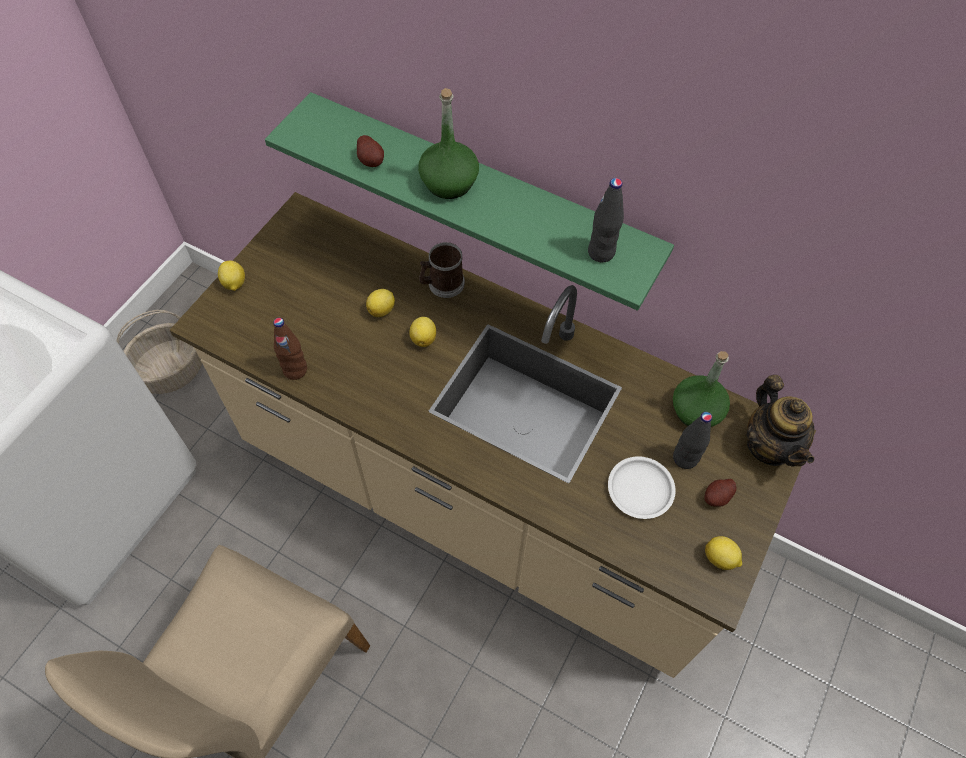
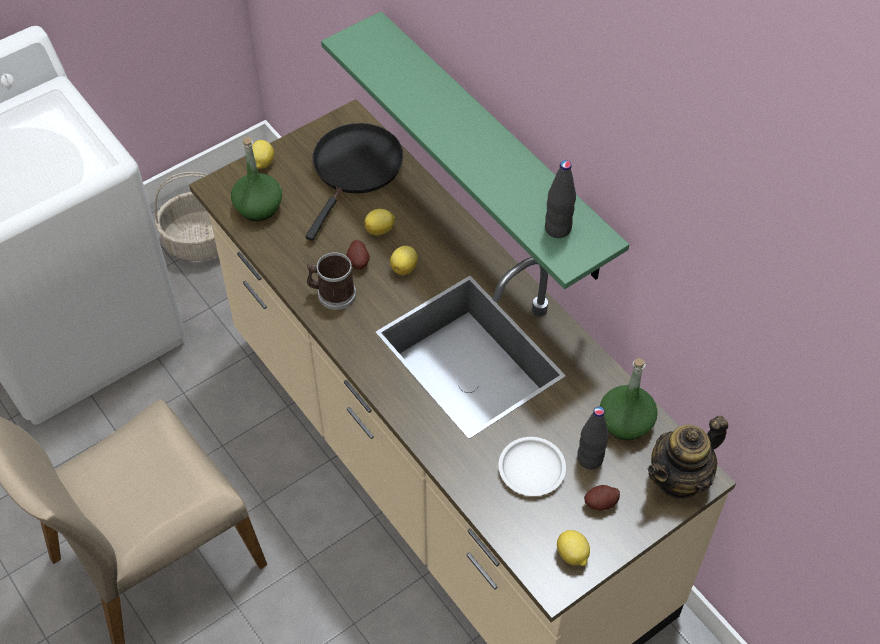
camera: 25 degrees right, 5 degrees down
(295, 370) = (278, 255): brown bottle -> none
(329, 259) = (355, 169): none -> black frying pan
(371, 160) = (401, 86): potato -> potato (358, 262)
(442, 284) = (447, 226): mug -> mug (332, 294)
(449, 183) = (458, 127): green bottle -> green bottle (258, 207)
(769, 445) = (680, 479): teapot -> teapot turned 45 degrees clockwise

